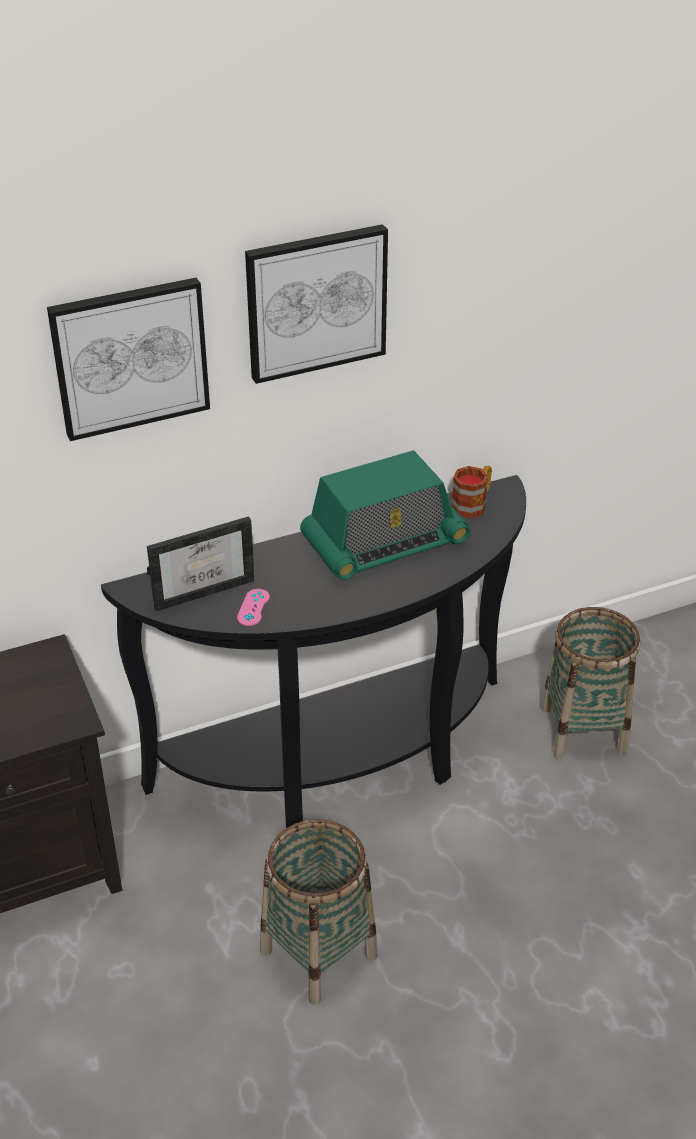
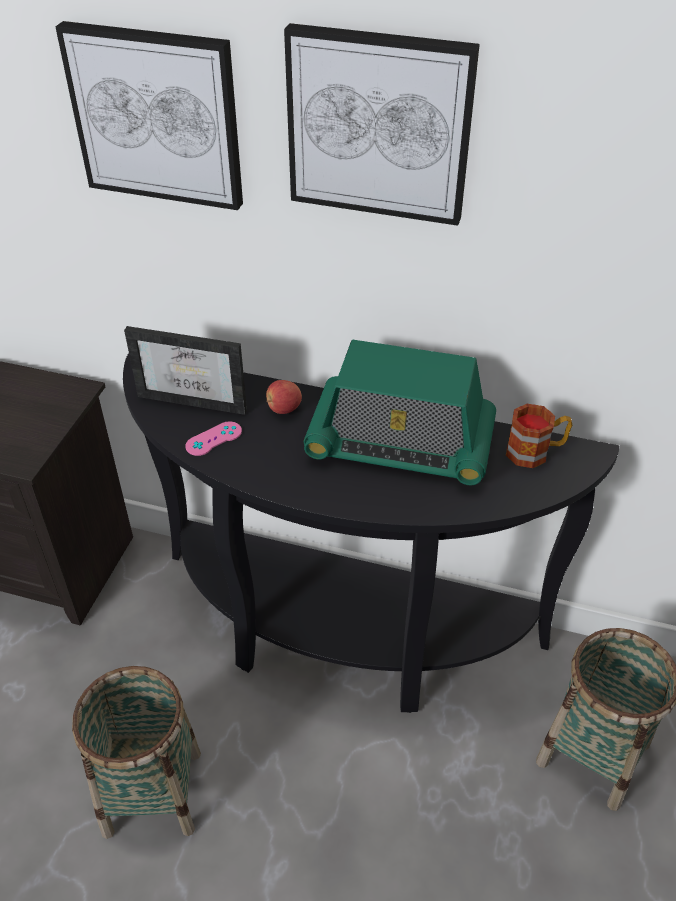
camera: 40 degrees right, 5 degrees up
(277, 563) = (283, 409): none -> apple

